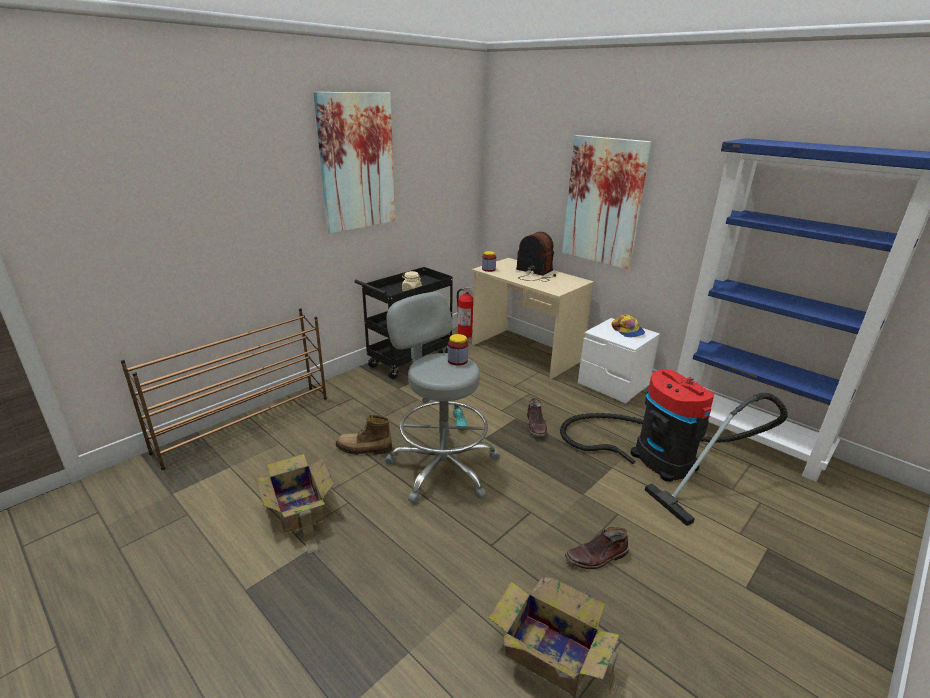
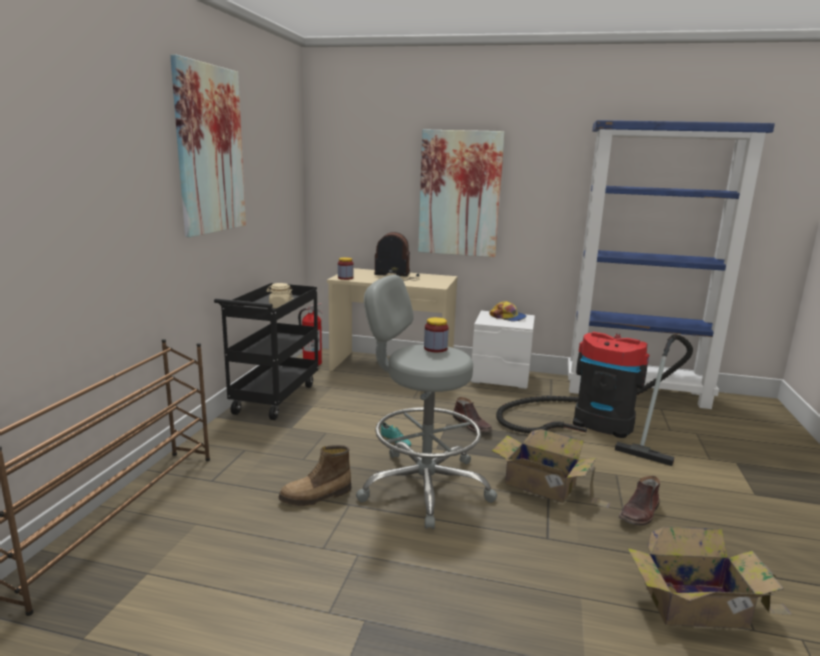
camera: 30 degrees left, 10 degrees down
(298, 510) = (303, 585): cardboard box -> cardboard box (543, 485)

